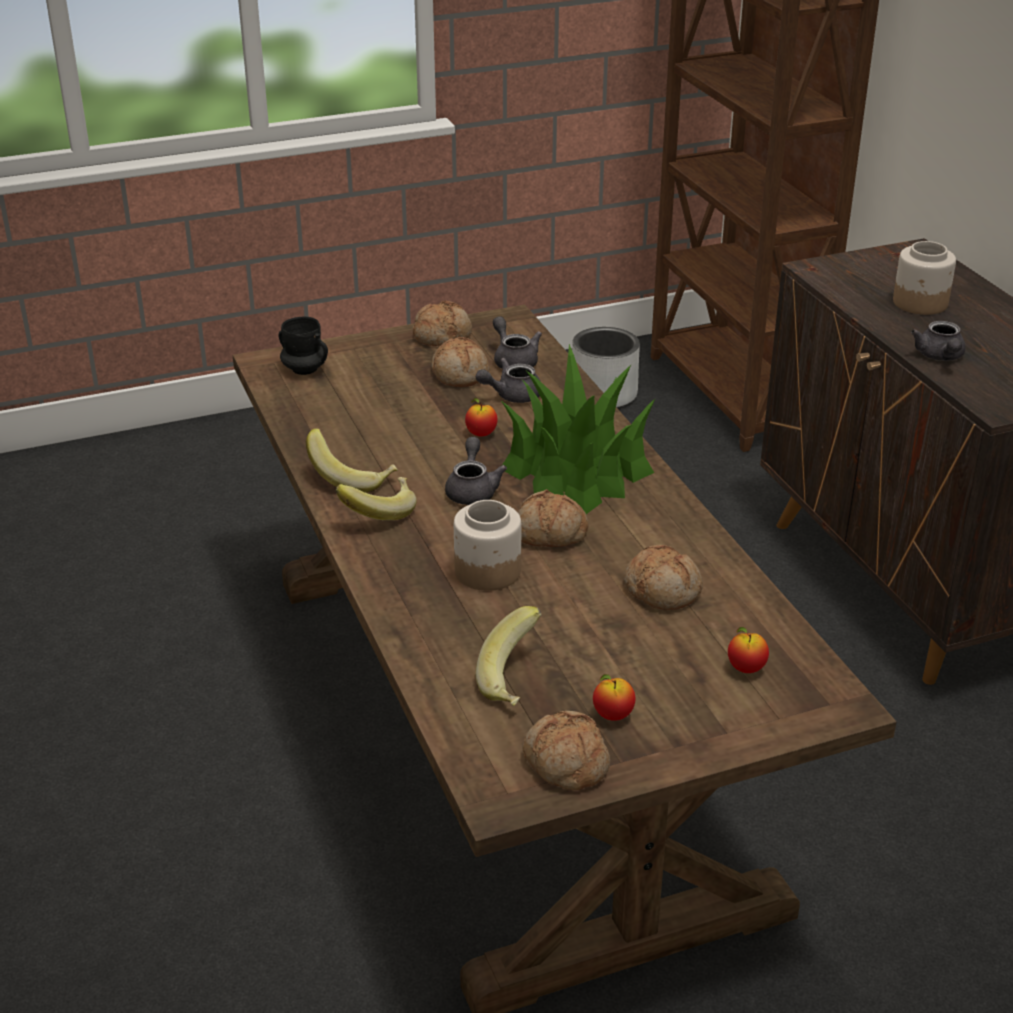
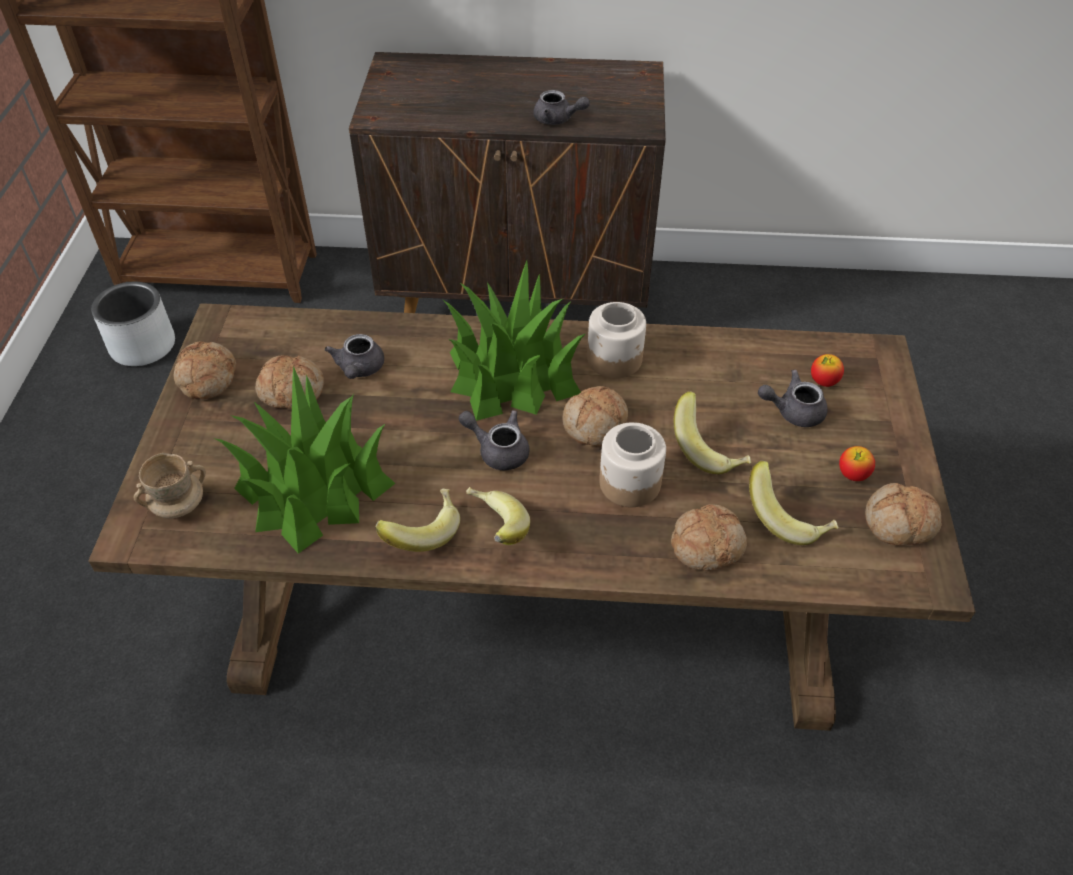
camera: 65 degrees left, 15 degrees up
(305, 369) = (179, 505): black mug -> beige mug
(362, 417) = (313, 488): none -> potted plant
(481, 434) = (410, 413): apple -> none
(514, 360) = (298, 346): grey teapot -> grey teapot (792, 411)
(572, 609) = (709, 449): none -> banana
(663, 590) = (708, 387): bread -> bread (707, 544)
(920, 303) = (473, 94): jar -> jar (615, 359)

